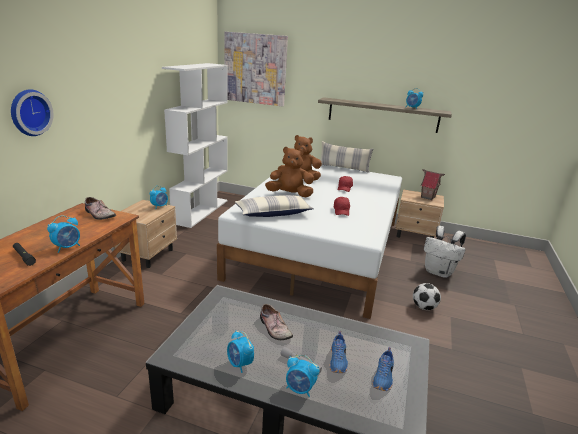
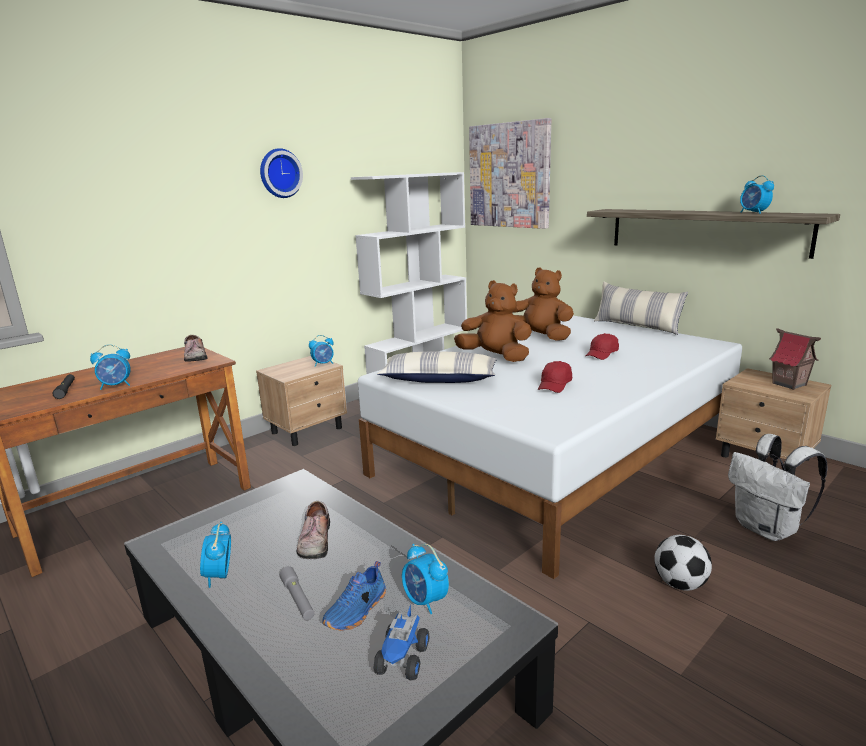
camera: 30 degrees right, 5 degrees down
(29, 112) = (136, 229): wall clock -> wall clock (279, 173)
(300, 389) = (257, 634): alarm clock -> alarm clock (425, 601)
(383, 377) = (403, 660): blue shoe -> toy truck

